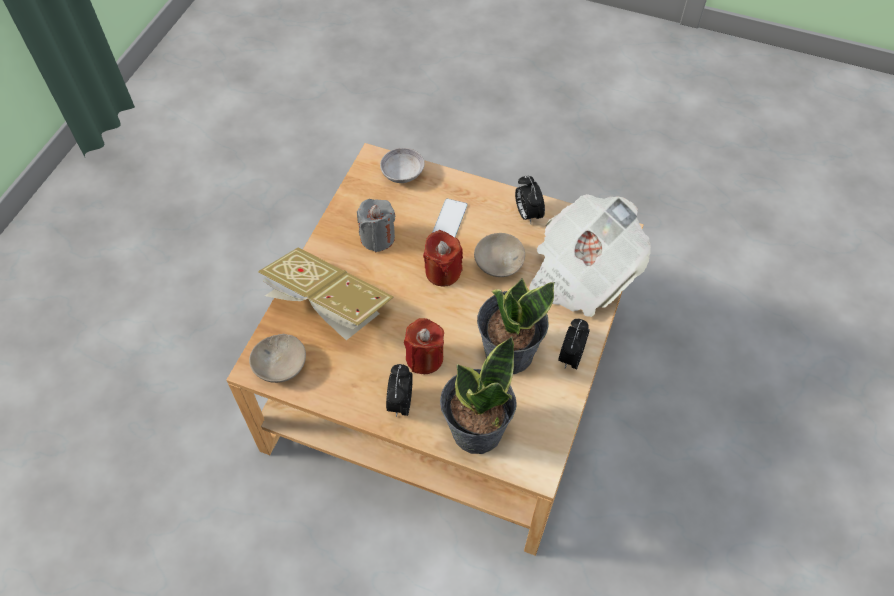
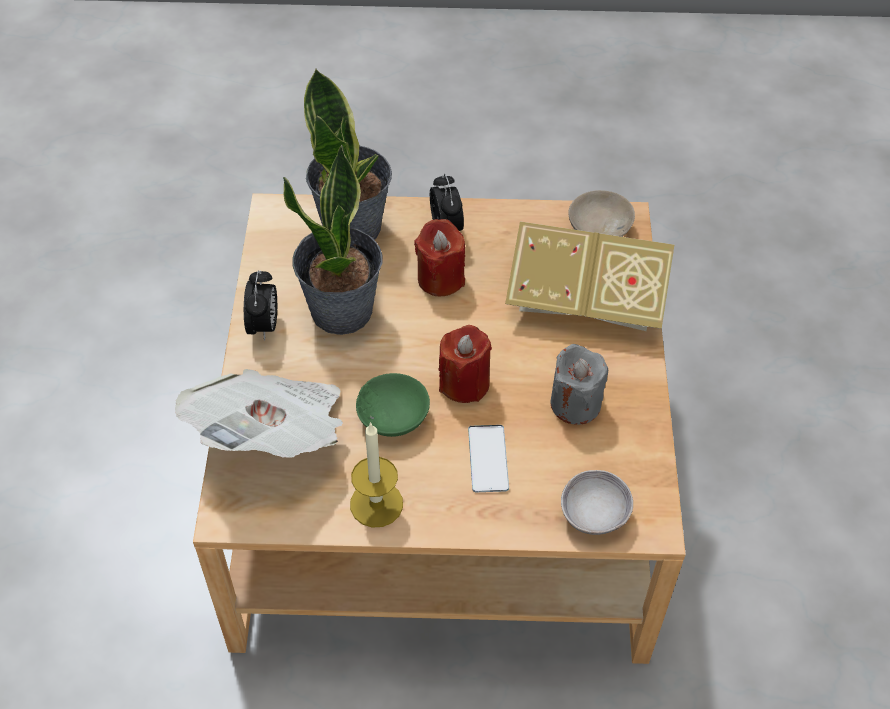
camera: 160 degrees right, 5 degrees down
(497, 262) = (395, 417): beige bowl -> green bowl
(527, 214) = (376, 504): alarm clock -> candle

